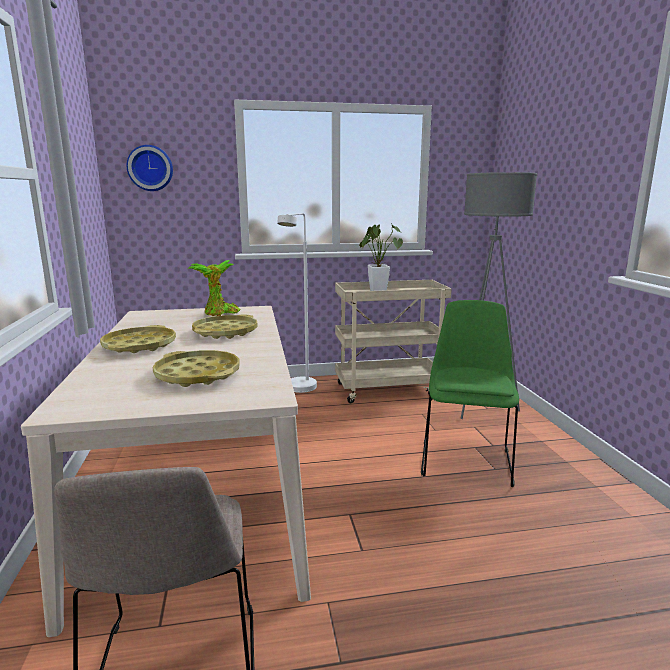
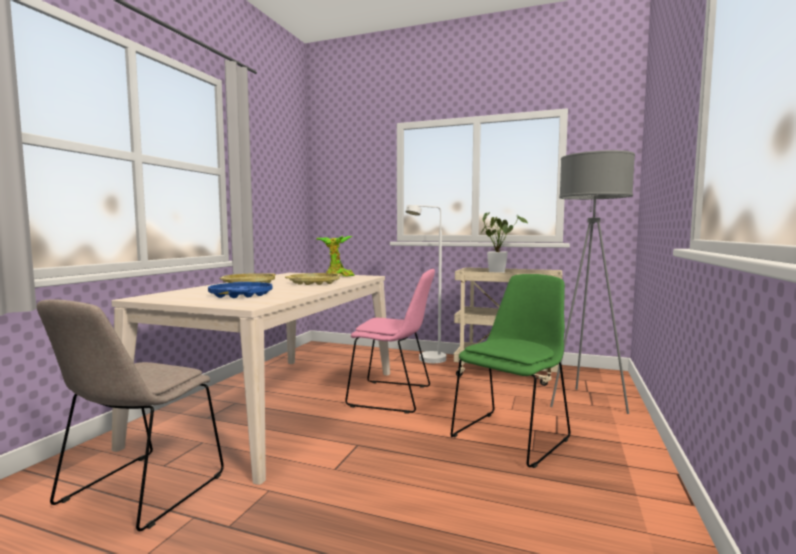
camera: 30 degrees right, 10 degrees down
(150, 168) = (338, 177): wall clock -> none
(198, 375) = (241, 295): yellow tray -> blue tray
(317, 444) = (393, 397): none -> pink chair

